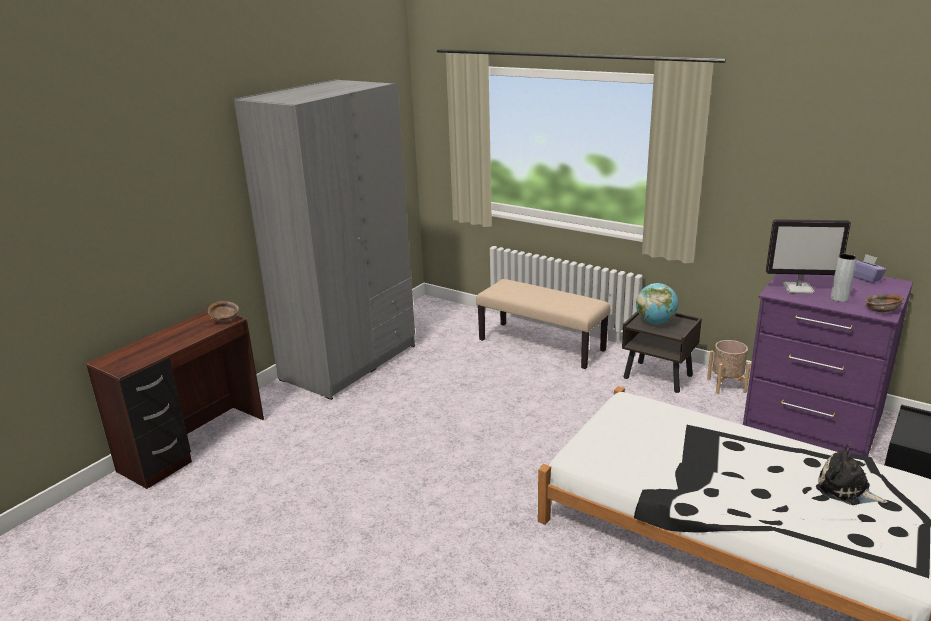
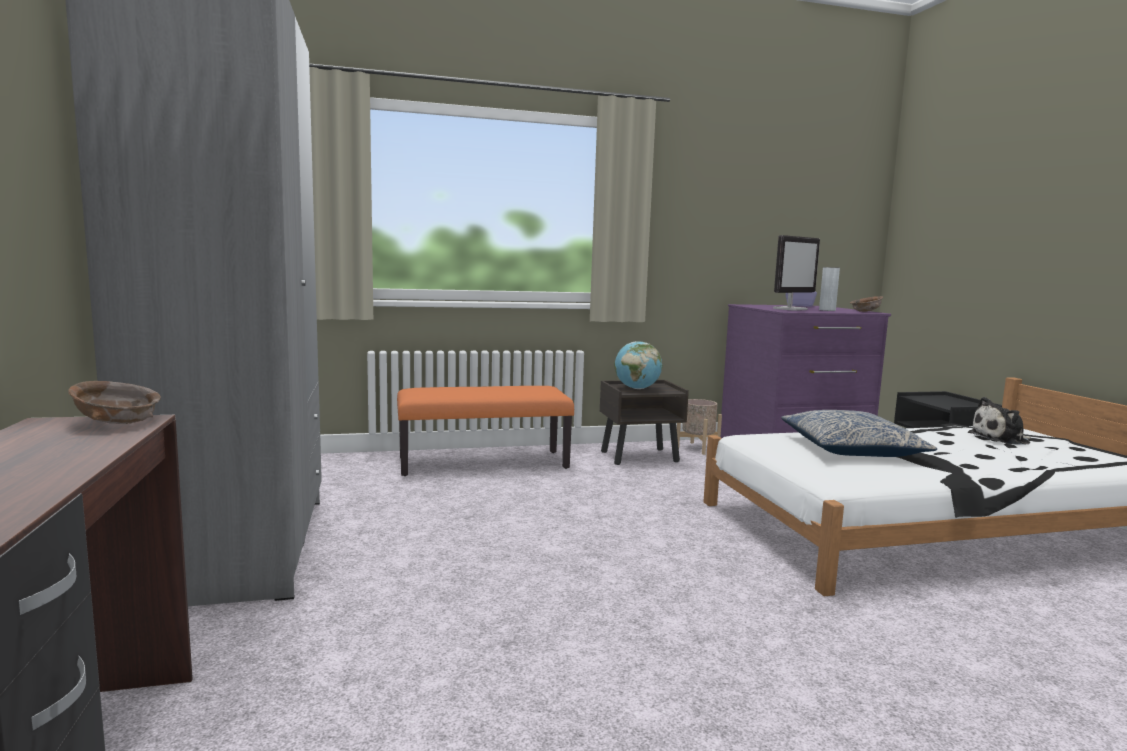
camera: 50 degrees left, 15 degrees down
(542, 345) = (484, 463): beige bench -> orange bench
(668, 439) = (850, 449): none -> pillow

